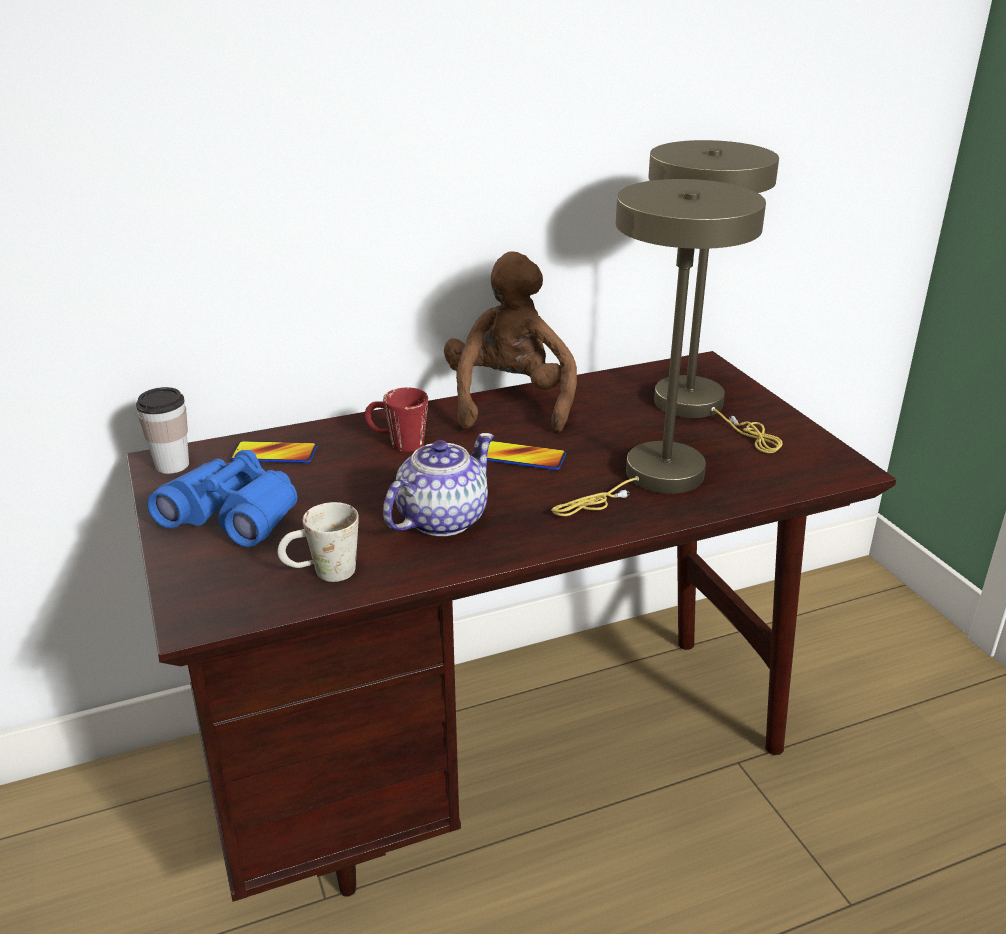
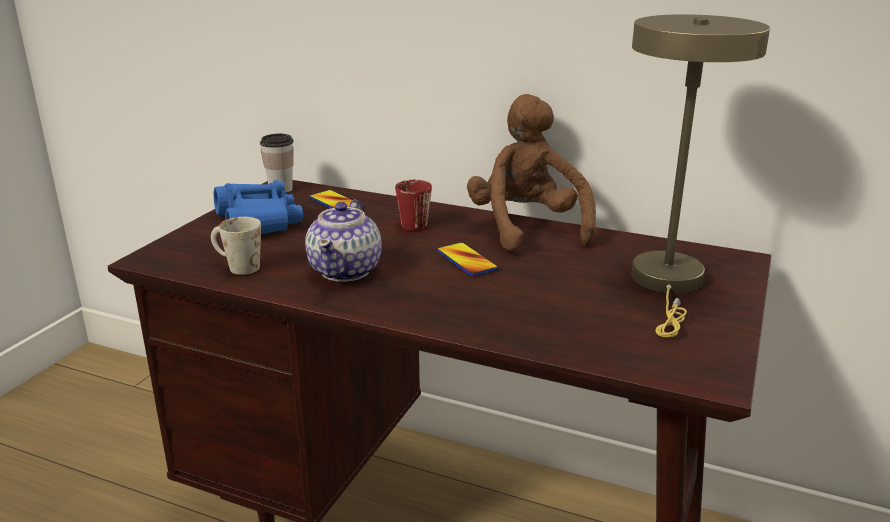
camera: 45 degrees right, 5 degrees down
(440, 520) = (346, 270): teapot -> teapot turned 105 degrees clockwise
(509, 402) = (527, 228): brown plush toy -> brown plush toy turned 60 degrees counterclockwise
(654, 479) = (528, 310): beige table lamp -> none

